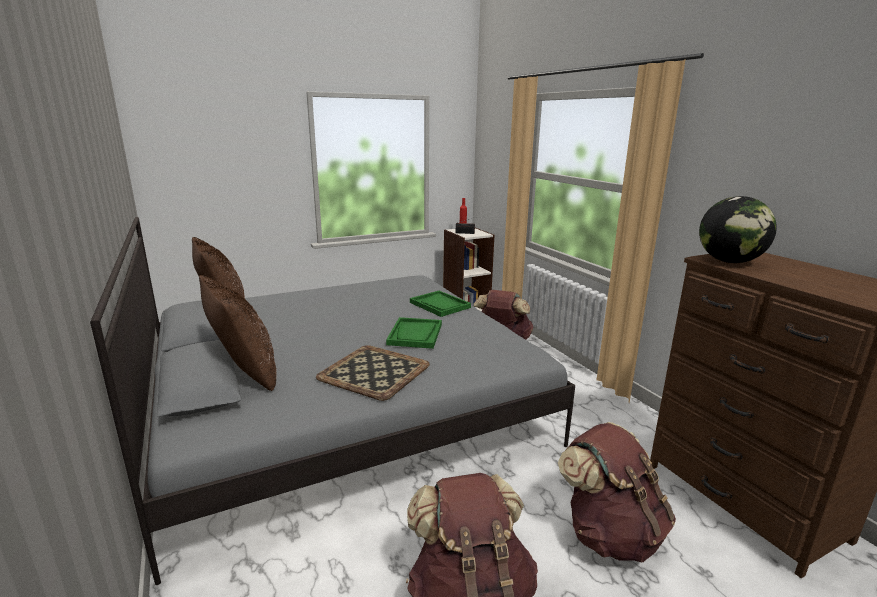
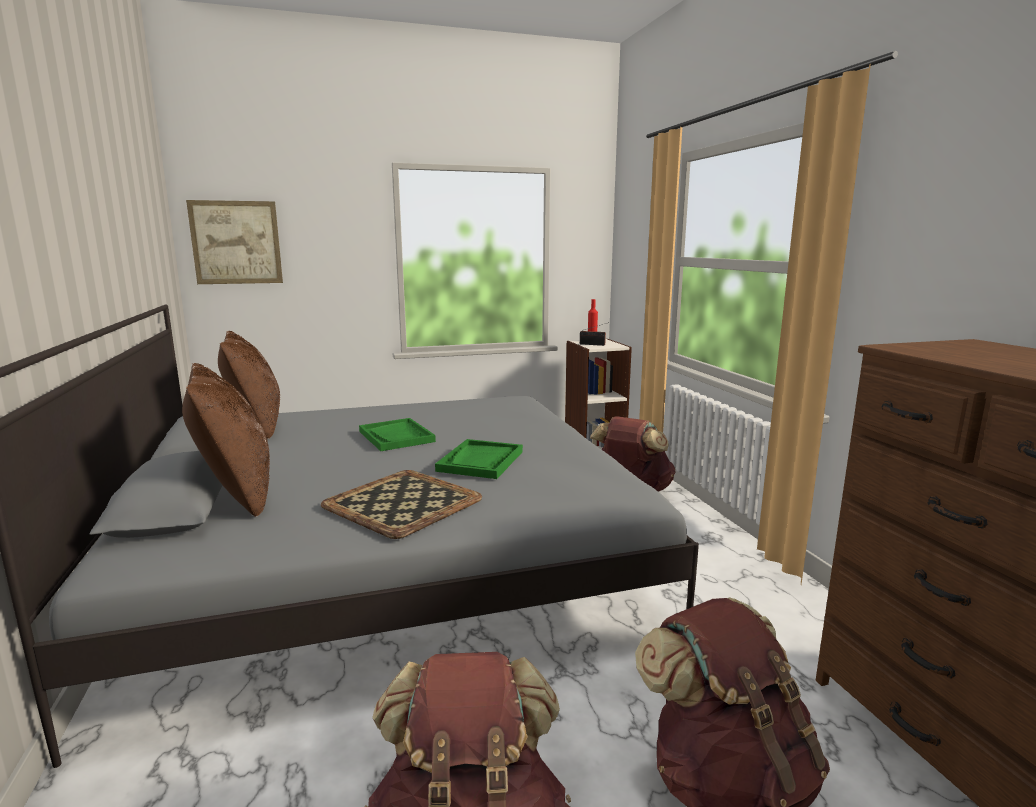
camera: 10 degrees right, 5 degrees down
(181, 158) = (236, 242): none -> picture
(440, 305) = (533, 429): green tray -> green tray (396, 436)
(729, 261) = (932, 350): globe -> none

